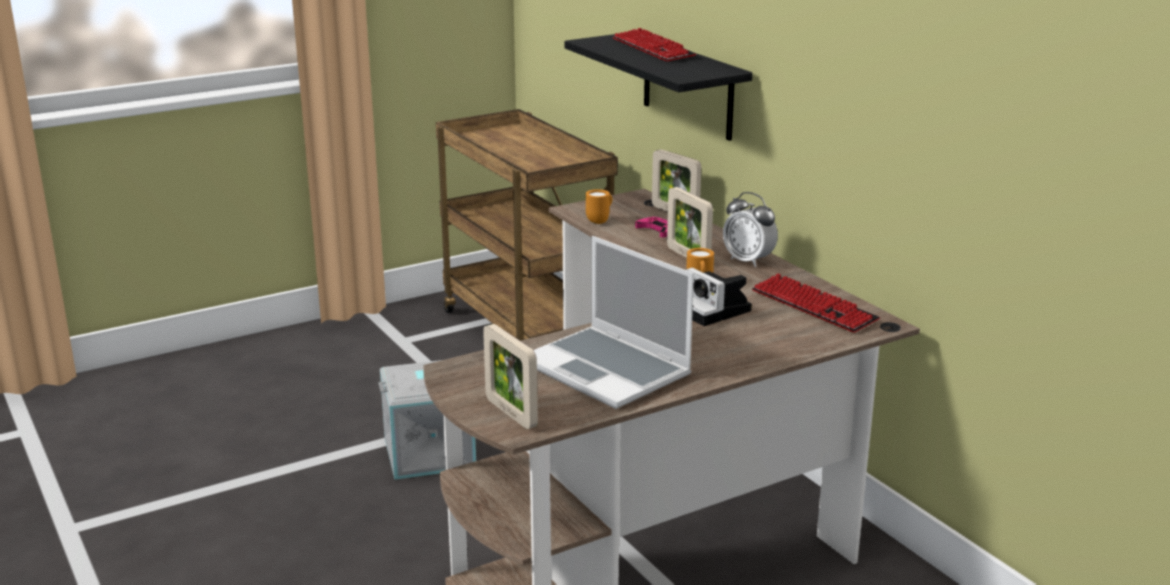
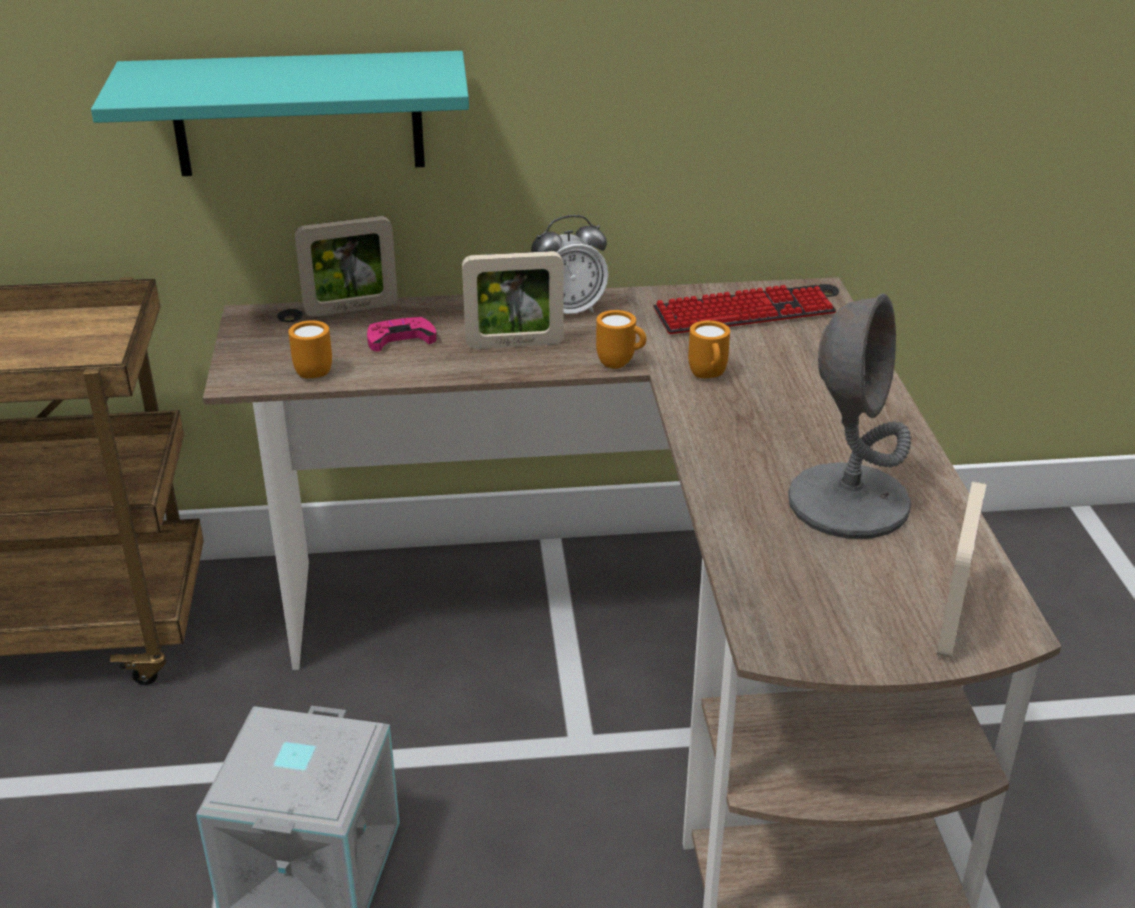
camera: 65 degrees left, 10 degrees up
(511, 413) = (951, 620): picture frame -> picture frame turned 120 degrees clockwise
(608, 370) = (848, 502): laptop -> grey table lamp
(653, 48) = (248, 70): keyboard -> none
(688, 86) = (298, 114): black shelf -> turquoise shelf
(714, 311) = (708, 377): camera -> orange mug

